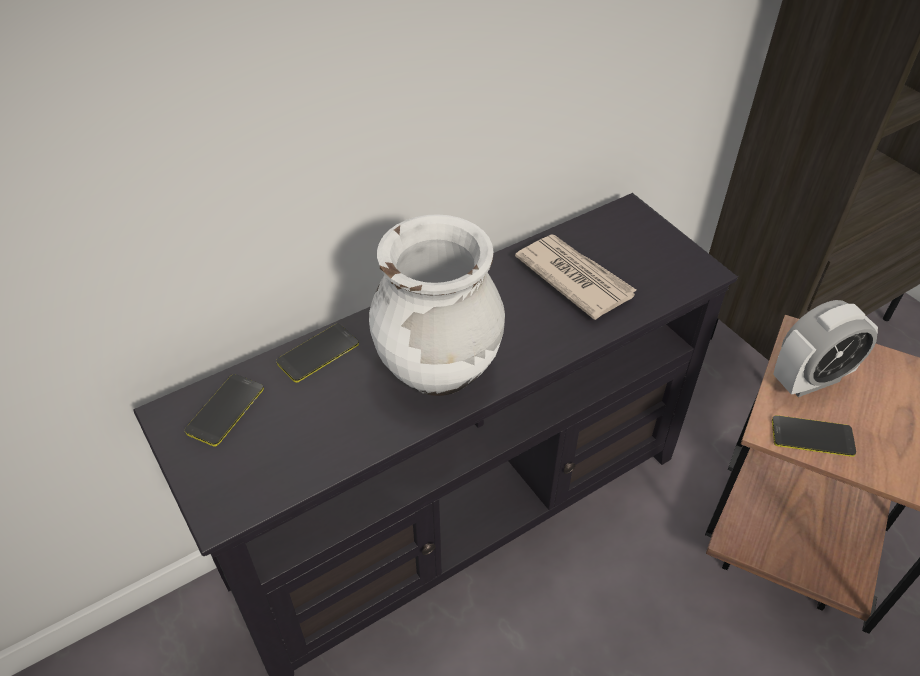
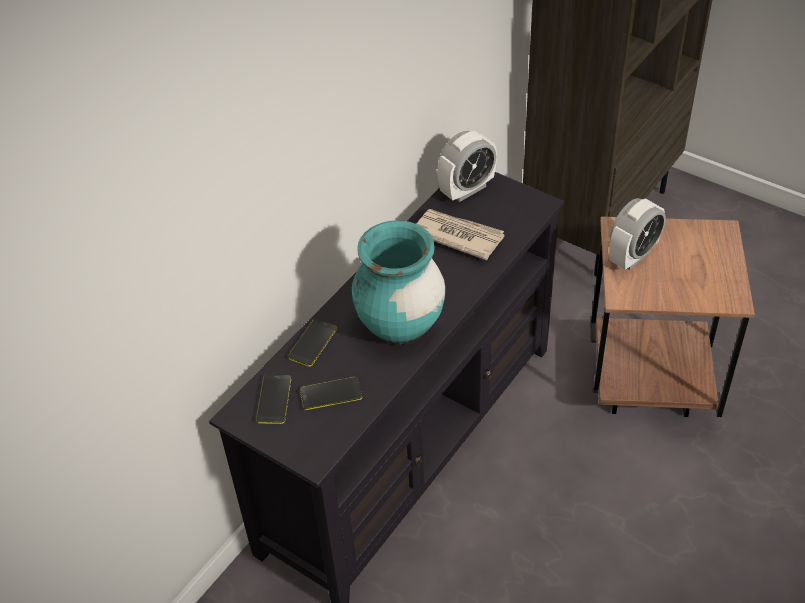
camera: 20 degrees left, 0 degrees up
(438, 370) = (400, 326): white vase -> turquoise vase
(614, 226) = (467, 189): none -> alarm clock
(812, 437) = (647, 292): phone -> phone (331, 394)

